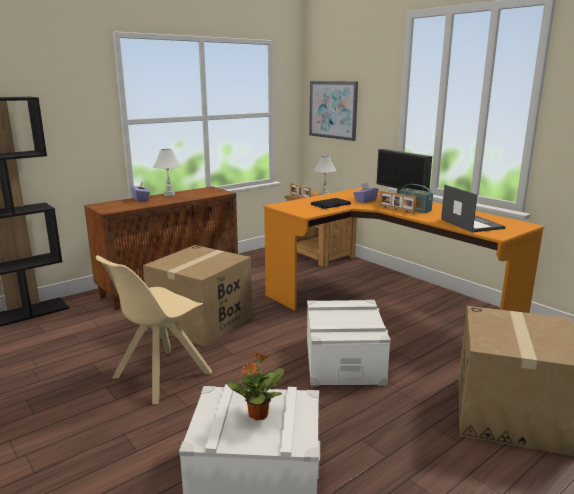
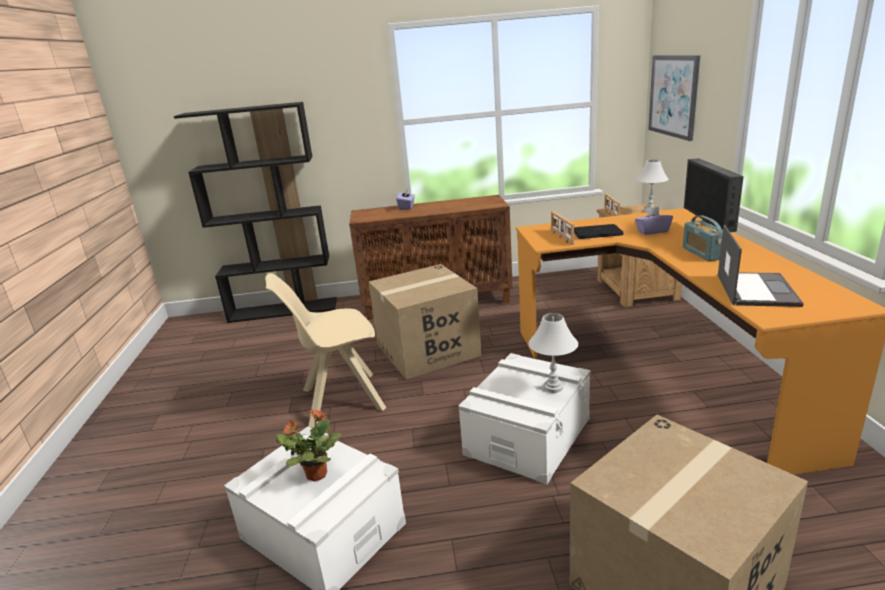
camera: 35 degrees right, 5 degrees up
(169, 195) = (439, 203): white table lamp -> white table lamp (553, 388)
(396, 210) = (674, 251): picture frame -> picture frame (561, 237)

